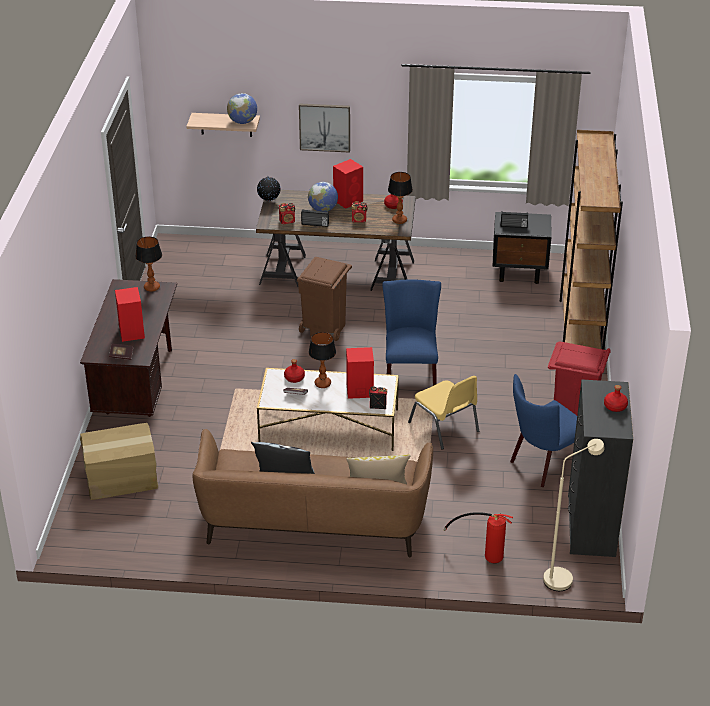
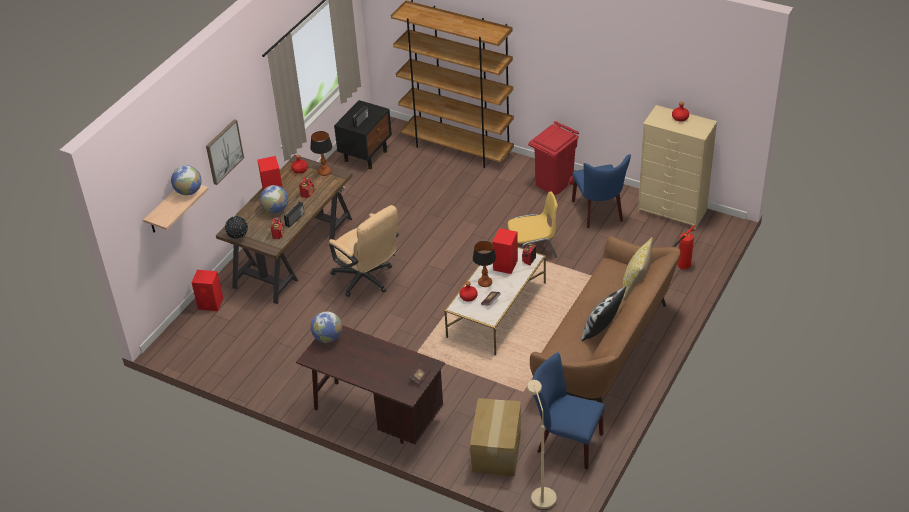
camera: 65 degrees left, 5 degrees up
(132, 333) = (389, 364): red speaker -> red speaker (211, 304)
(152, 287) = (327, 338): table lamp -> globe
(324, 328) = (367, 280): brown trash can -> beige office chair
(410, 374) = (457, 249): blue chair -> blue chair (565, 442)
(563, 576) = (715, 239): beige floor lamp -> beige floor lamp (541, 494)
(591, 526) = (672, 211): black dresser -> beige dresser

